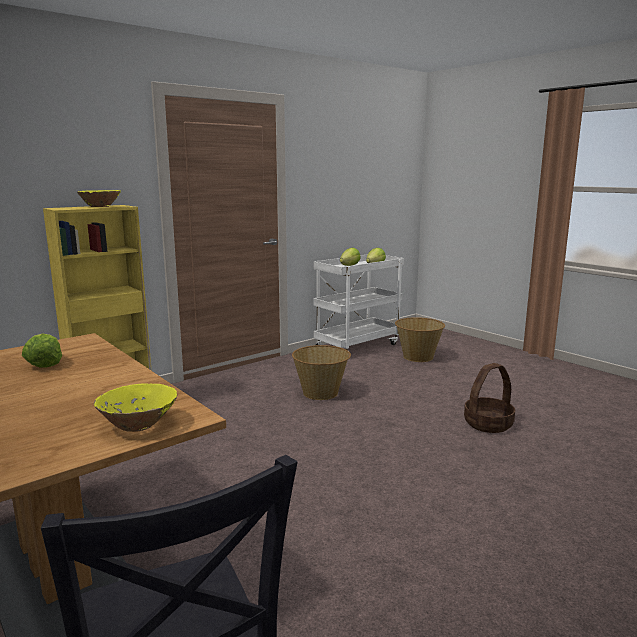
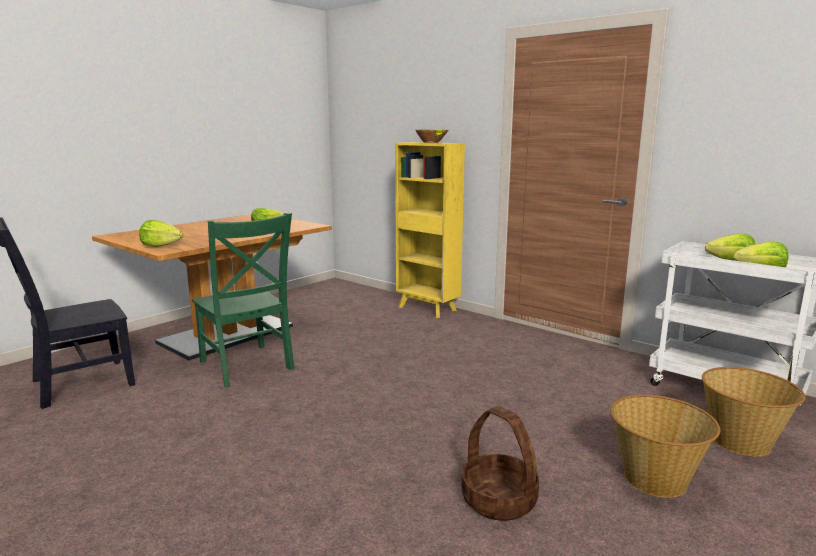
camera: 80 degrees right, 0 degrees up
(138, 425) = (160, 245): yellow bowl -> lettuce
(214, 539) = (247, 366): none -> green chair
(321, 393) = (521, 379): basket -> basket (655, 480)

